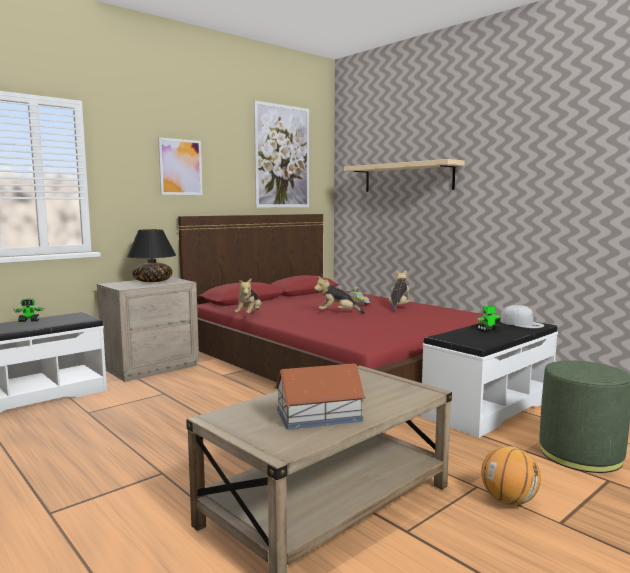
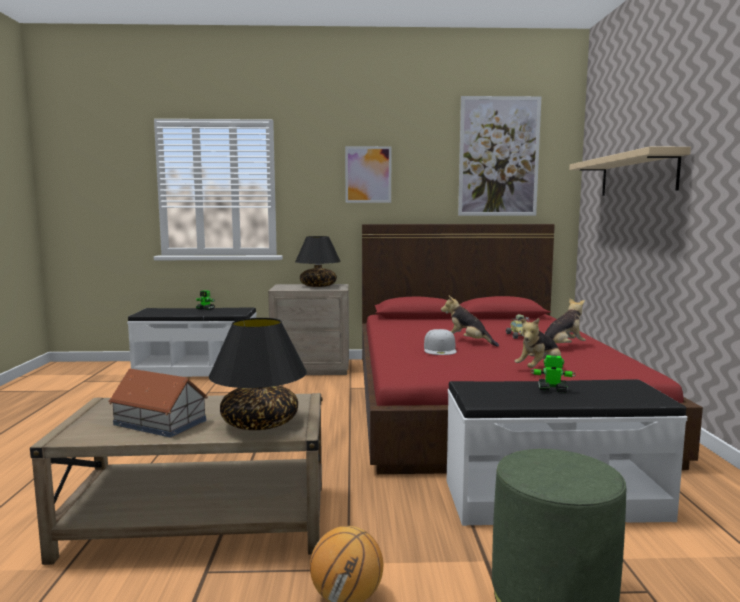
camera: 40 degrees right, 0 degrees up
(249, 315) = (380, 330): plush toy -> plush toy (539, 369)
(389, 394) = (260, 424): none -> black table lamp
(522, 323) = (631, 392): white cap -> white cap (440, 349)

